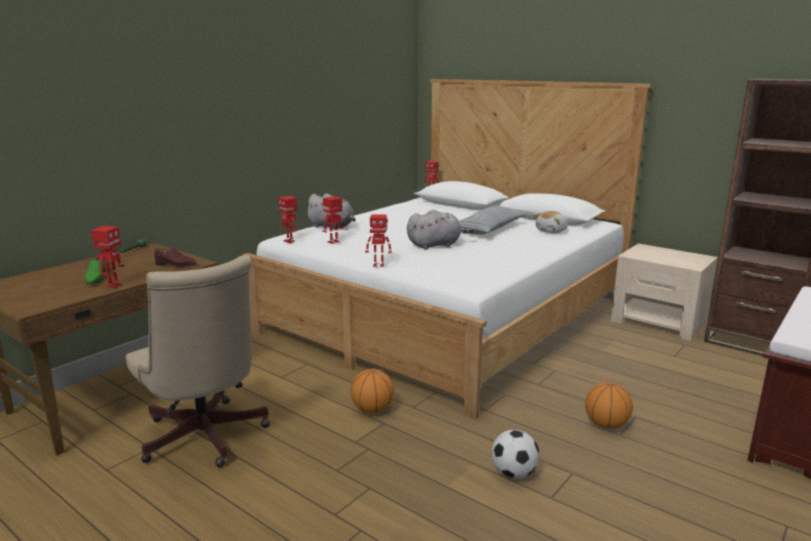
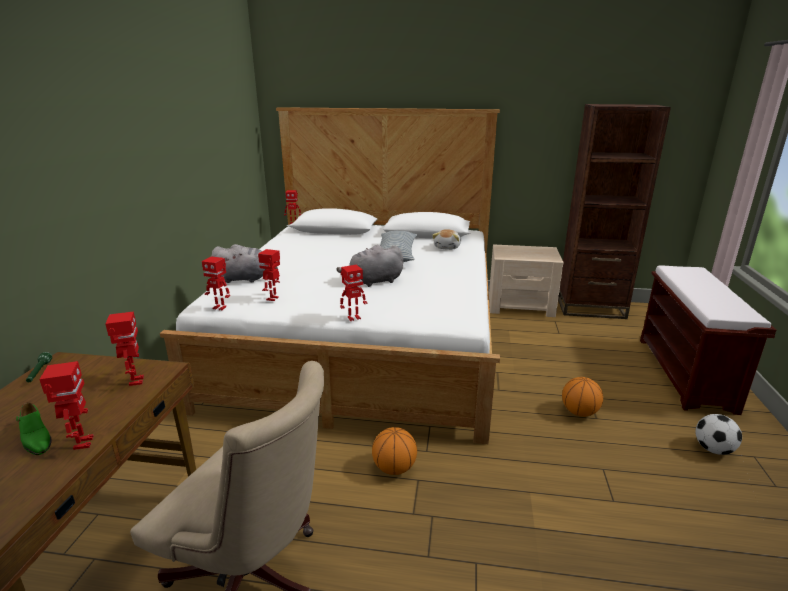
camera: 30 degrees left, 5 degrees up
(175, 265) = (135, 381): brown shoe -> toy robot
(436, 245) = (374, 281): grey plush toy -> grey plush toy turned 150 degrees counterclockwise
(514, 473) = (567, 489): football -> football (713, 449)

